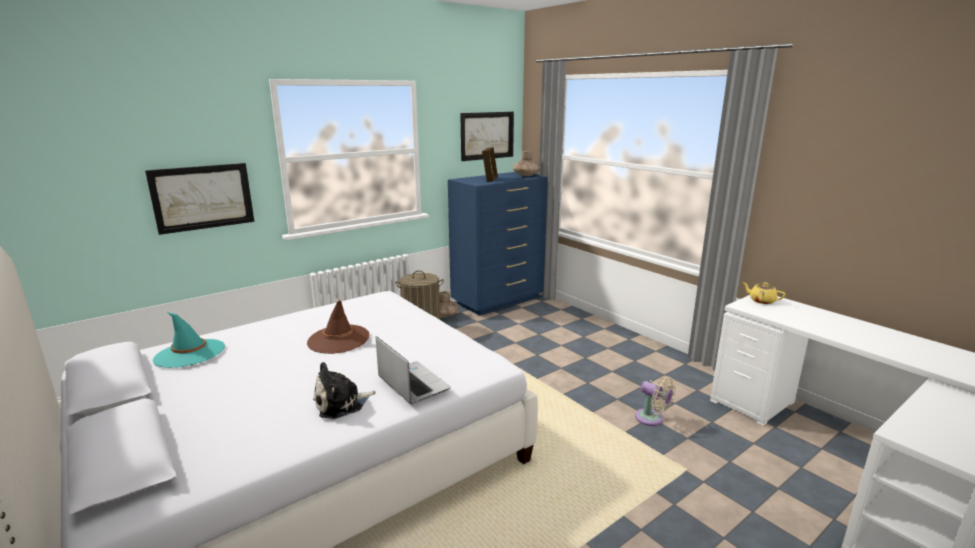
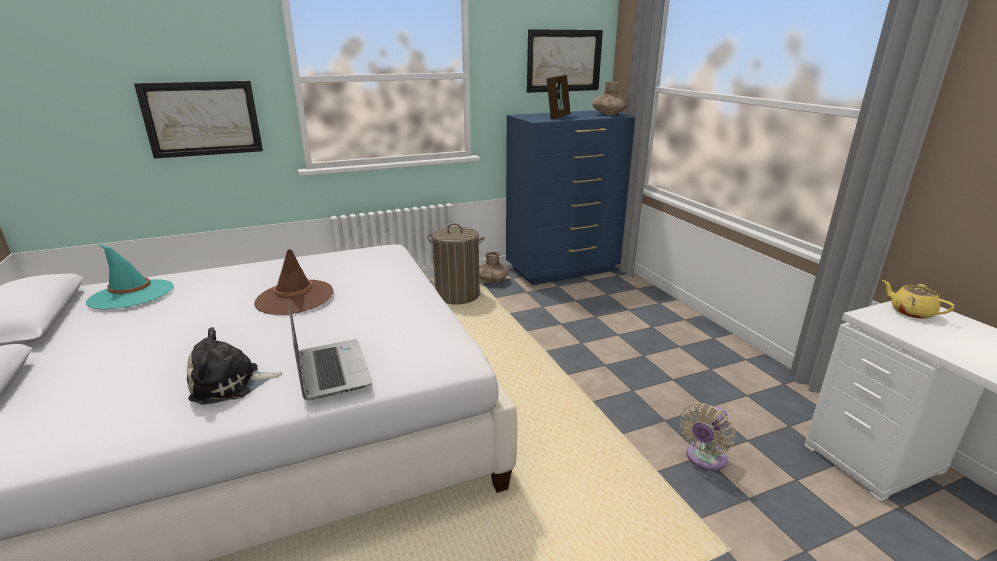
camera: 15 degrees right, 5 degrees up
(652, 419) = (704, 459): beige fan -> beige fan turned 75 degrees clockwise

